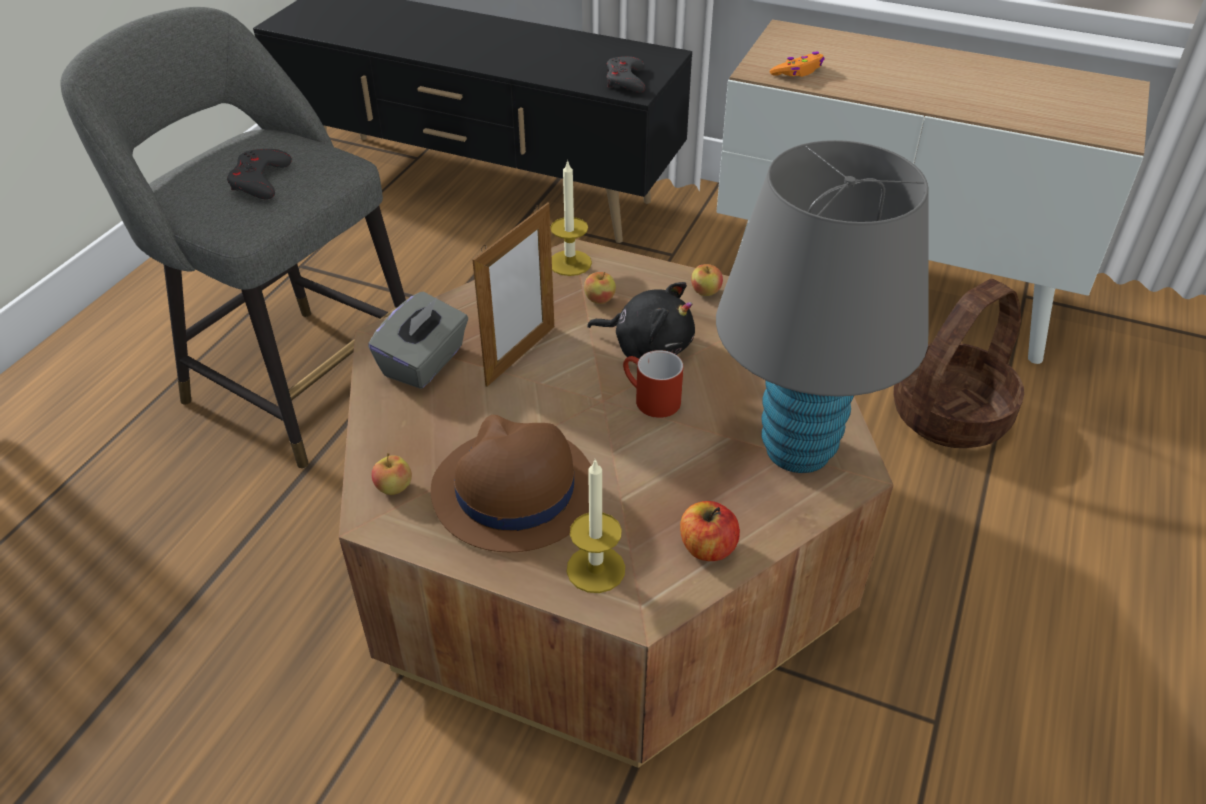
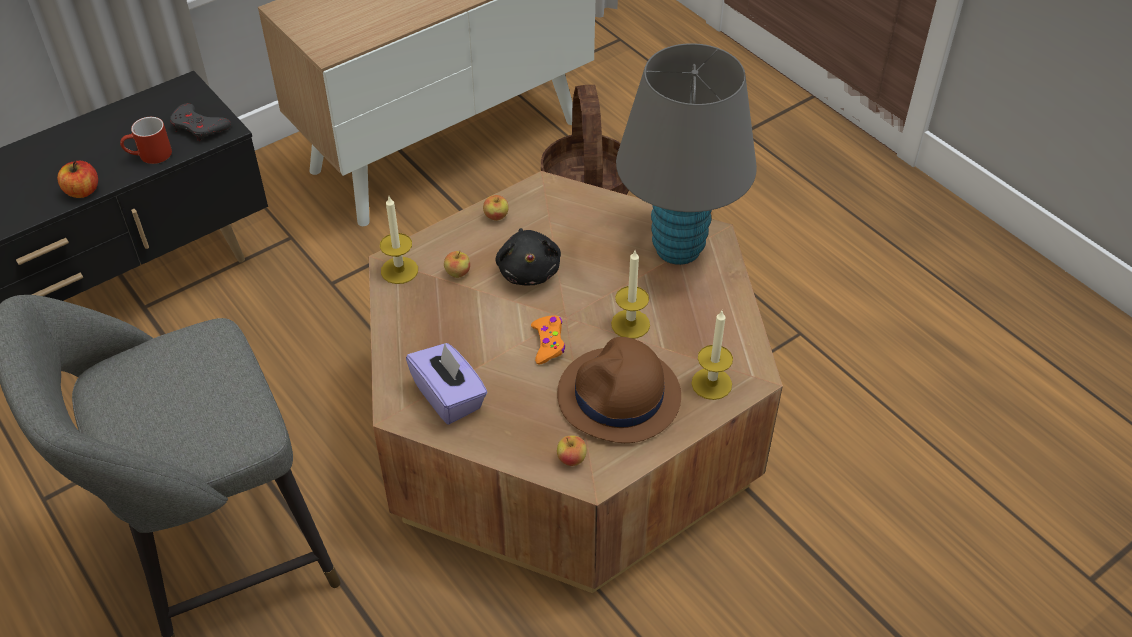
camera: 60 degrees left, 5 degrees up
(260, 180) = (196, 394): grey game controller -> none
(424, 362) = (449, 397): grey tissue box -> purple tissue box
(520, 355) = (485, 340): picture frame -> none
(636, 456) = (630, 324): none -> candle
(648, 345) = (529, 270): black plush toy -> black plush toy turned 120 degrees clockwise
(649, 400) = (583, 294): red mug -> red mug (149, 156)
(707, 548) = (727, 326): apple -> apple (82, 191)
(798, 72) = (352, 34): orange game controller -> orange game controller (548, 343)

